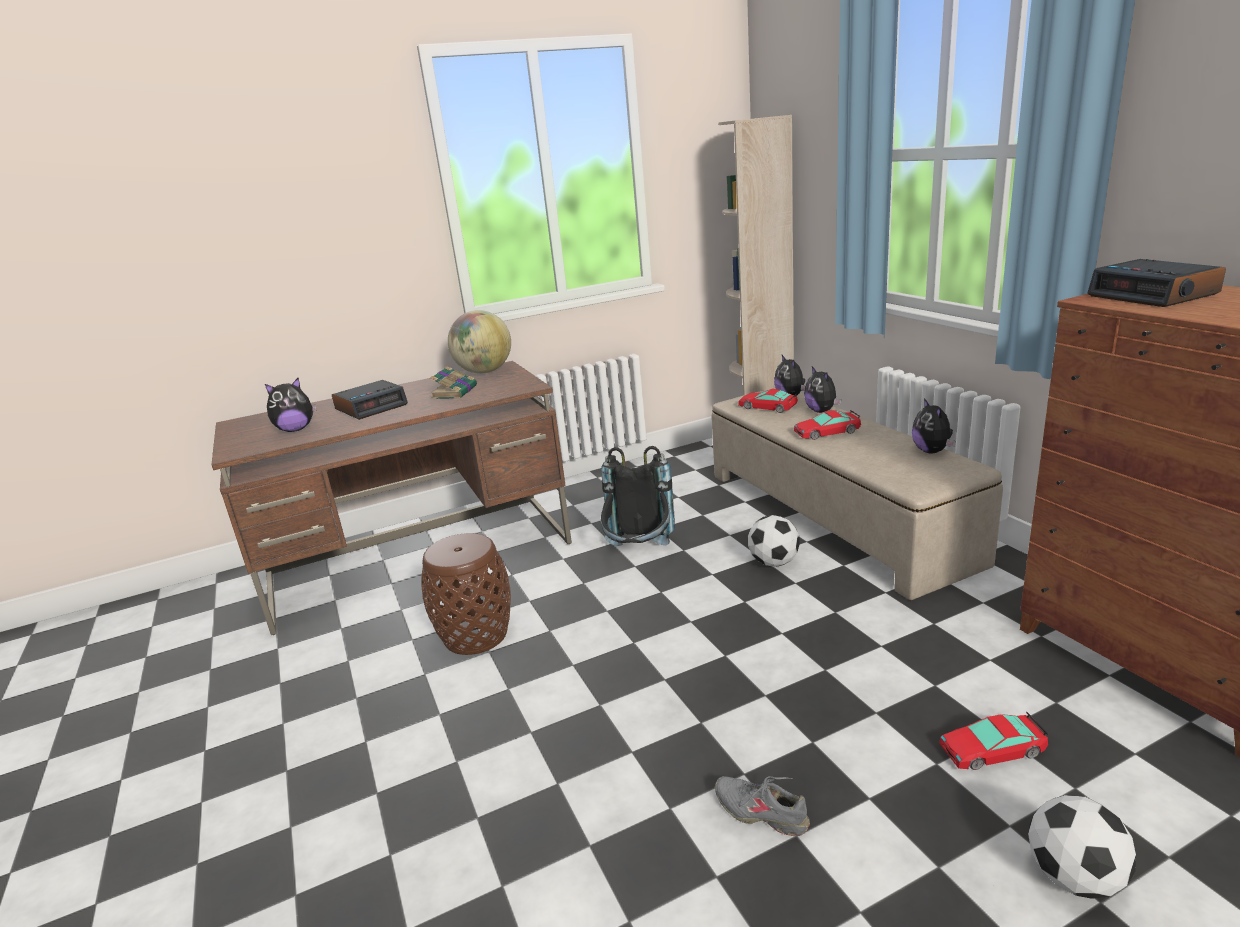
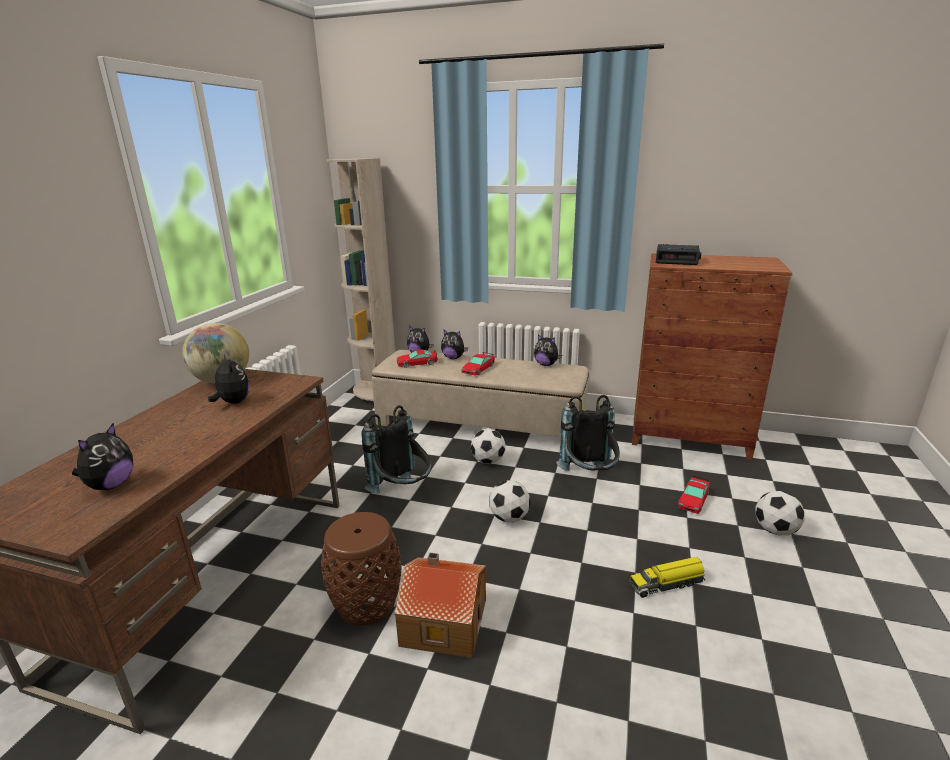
camera: 50 degrees left, 0 degrees up
(372, 407) = (163, 438): alarm clock -> none
(455, 392) = (233, 402): book -> plush toy
(502, 686) = (443, 620): none -> toy house
(699, 633) = (509, 518): none -> football
(761, 812) = (667, 583): grey shoe -> toy truck
(871, 640) = (589, 478): none -> black backpack

